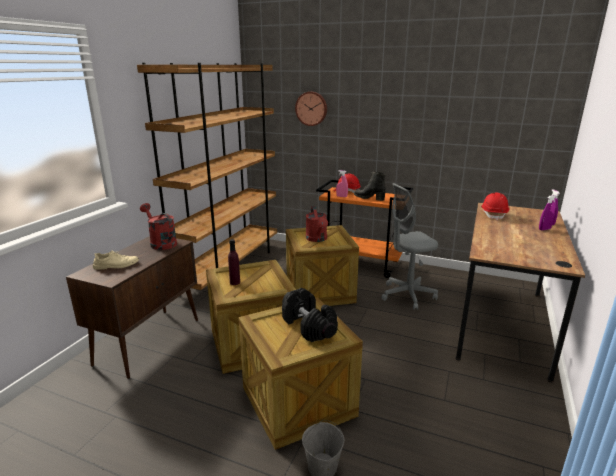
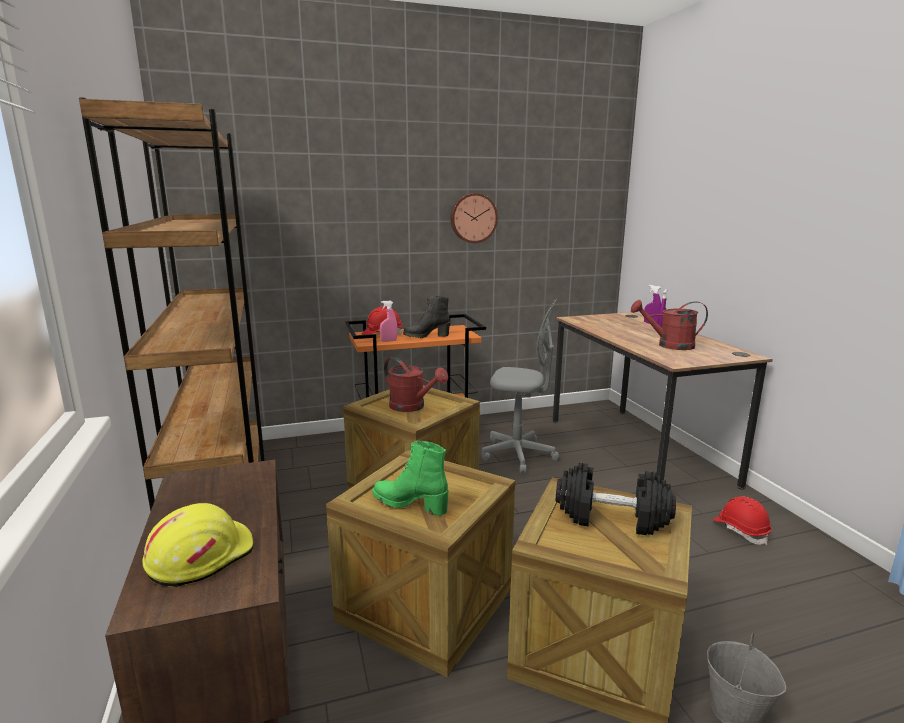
camera: 40 degrees left, 5 degrees down
(116, 265) = (200, 556): beige shoe -> yellow hard hat
(161, 243) = (217, 482): red watering can -> red watering can (669, 345)
(235, 282) = (410, 504): purple bottle -> green boot
(311, 108) = (301, 213): wall clock -> wall clock (473, 218)
(407, 295) = (518, 455): grey office chair -> grey office chair turned 105 degrees counterclockwise
(493, 214) = (595, 325): red hard hat -> red hard hat (740, 530)

